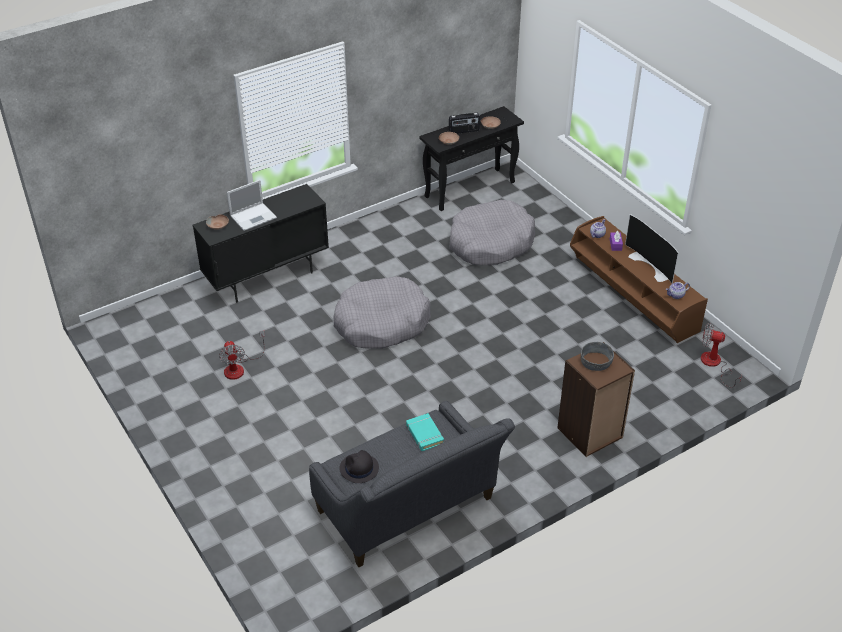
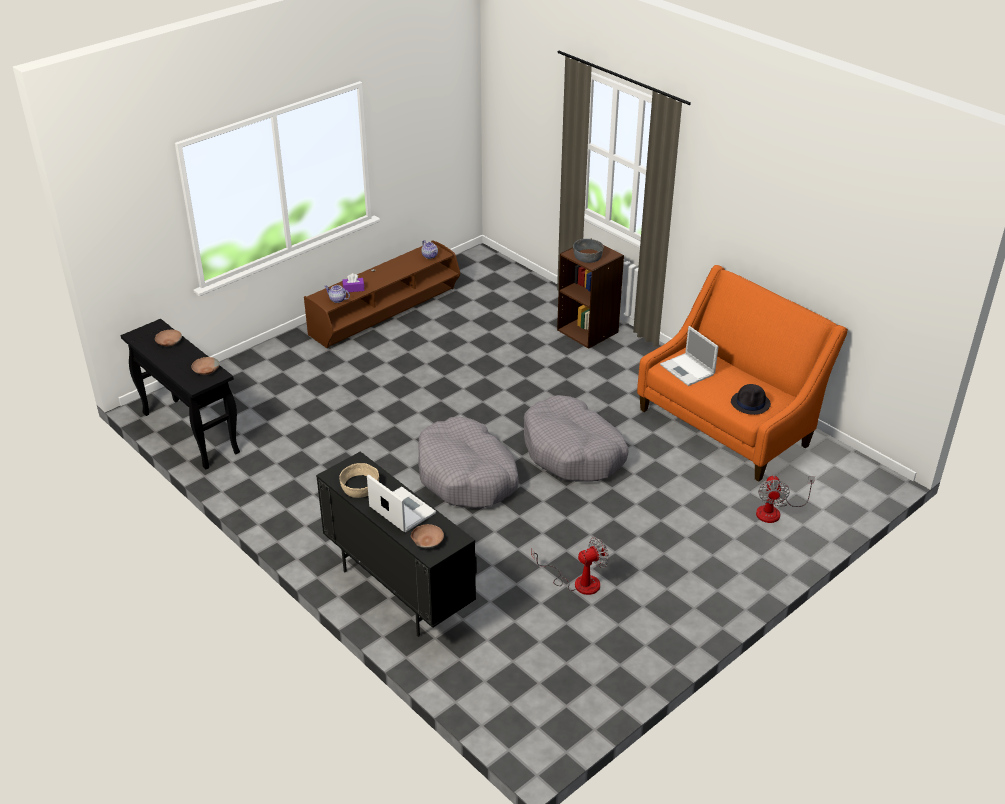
camera: 100 degrees left, 5 degrees down
(285, 200) = (359, 487): none -> beige bowl
(410, 511) = (729, 423): grey sofa -> orange sofa
(424, 434) = (688, 370): turquoise book -> laptop
(464, 131) = (181, 360): radio -> none
(490, 243) = (304, 408): grey dog bed -> grey dog bed (573, 452)
(651, 265) = (385, 268): television -> none
(714, 364) = (477, 270): fan -> fan (775, 511)

